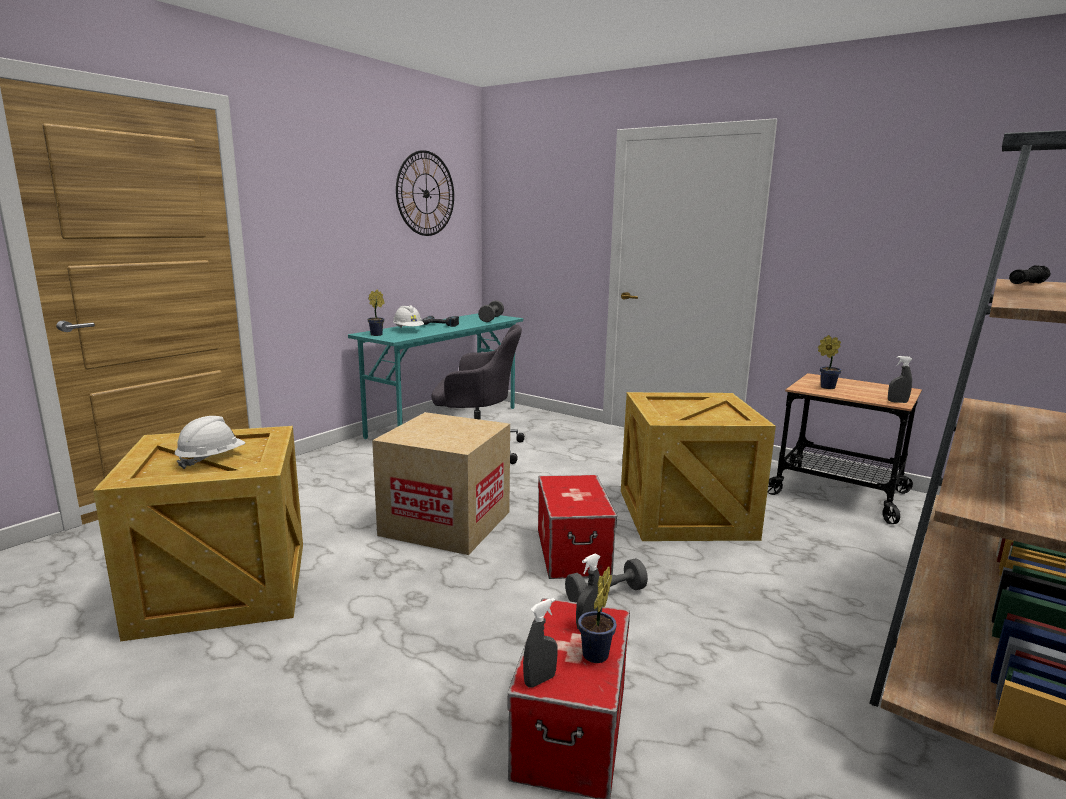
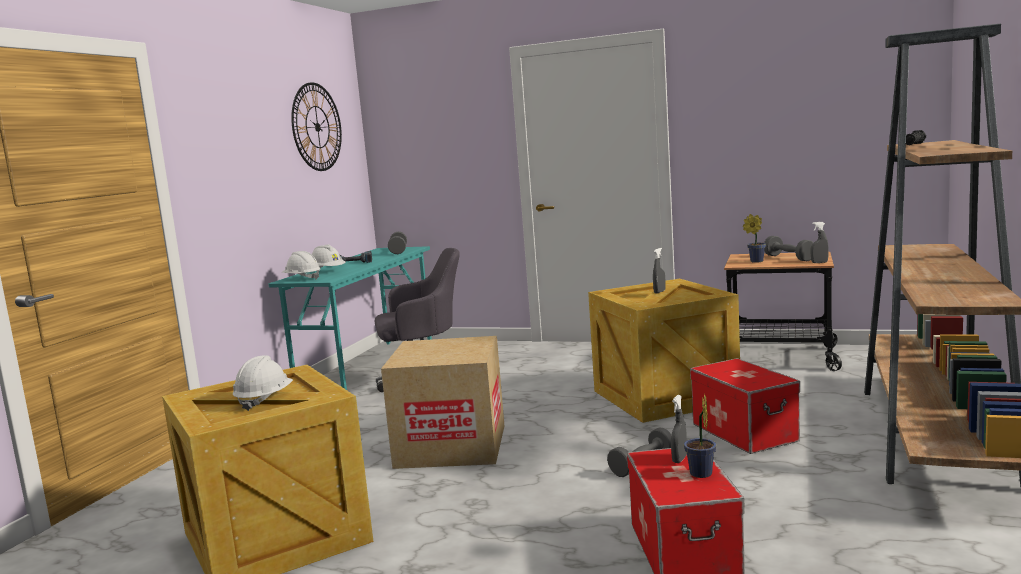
camera: 15 degrees left, 5 degrees down
(378, 334) = (302, 279): potted plant -> white hard hat
(540, 680) = (674, 495): grey spray bottle -> grey spray bottle (659, 292)
(572, 552) = (588, 442): storage box -> storage box (743, 432)
(867, 390) = (789, 258): none -> grey dumbbell

